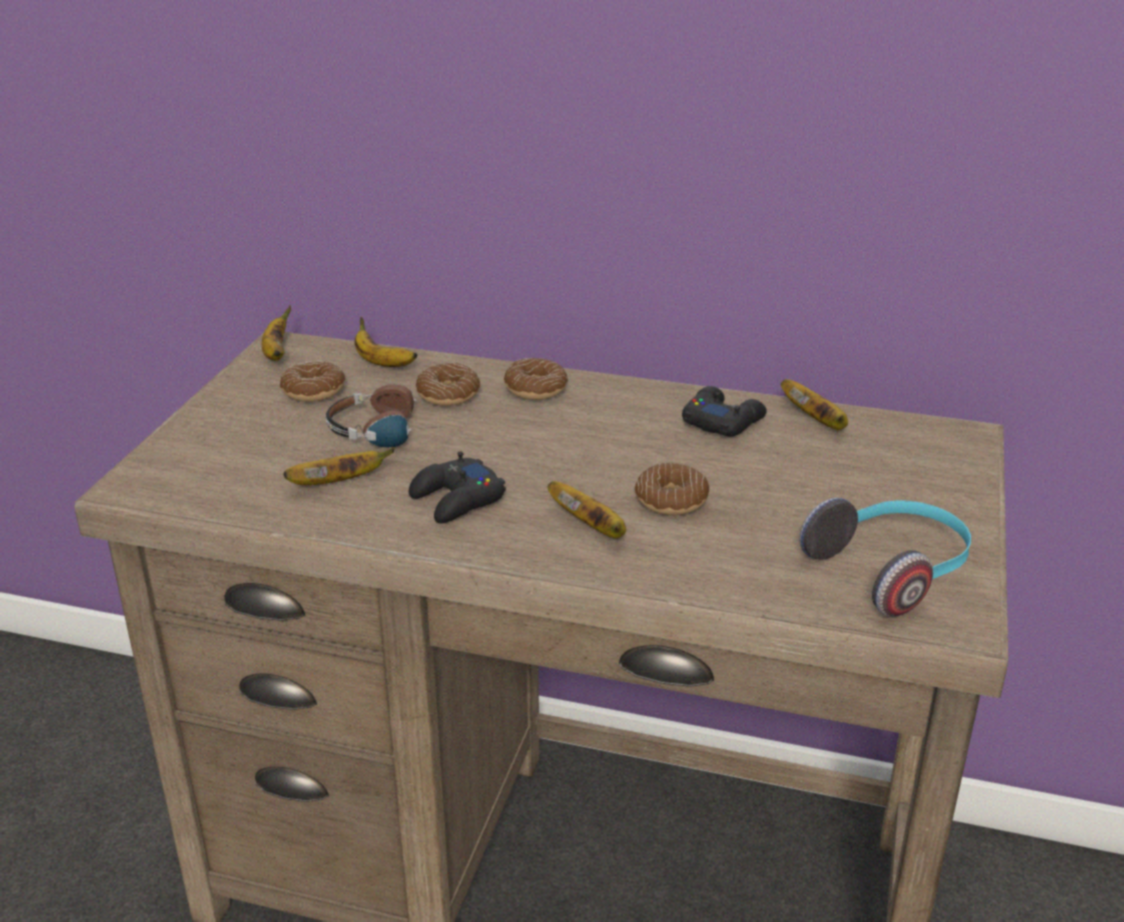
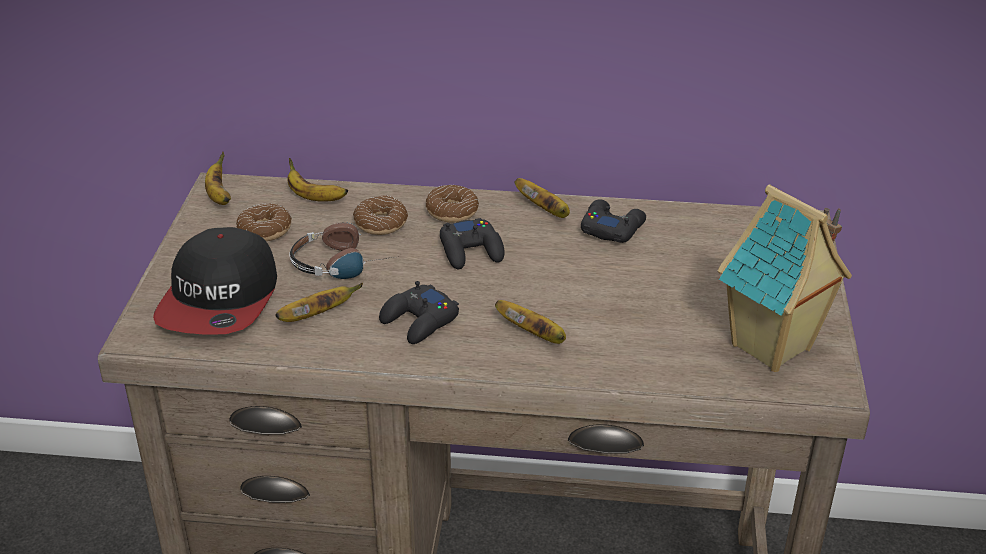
camera: 10 degrees left, 5 degrees up
(235, 456) = (220, 299): none -> cap
(544, 431) = (471, 251): none -> black game controller
(671, 500) = (590, 304): donut -> none
(816, 421) = (686, 221): banana -> banana (545, 210)
(892, 571) = (772, 348): headphones -> toy house

